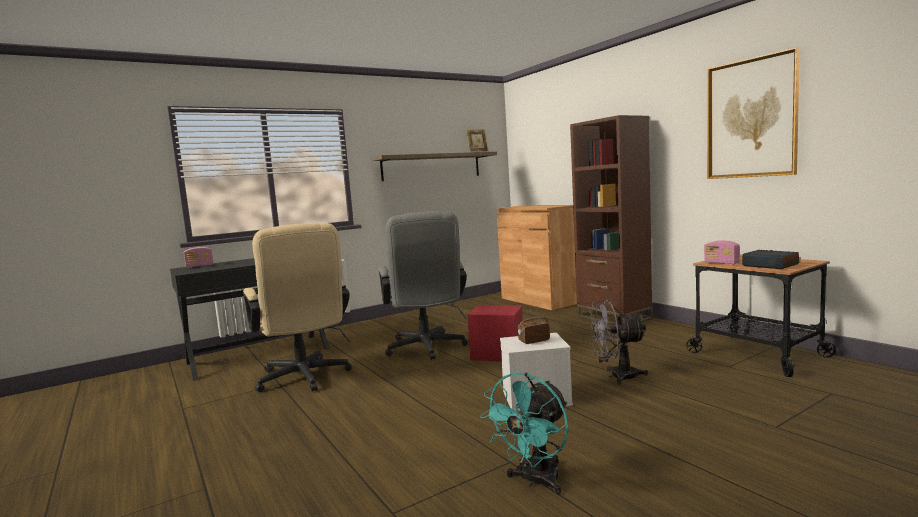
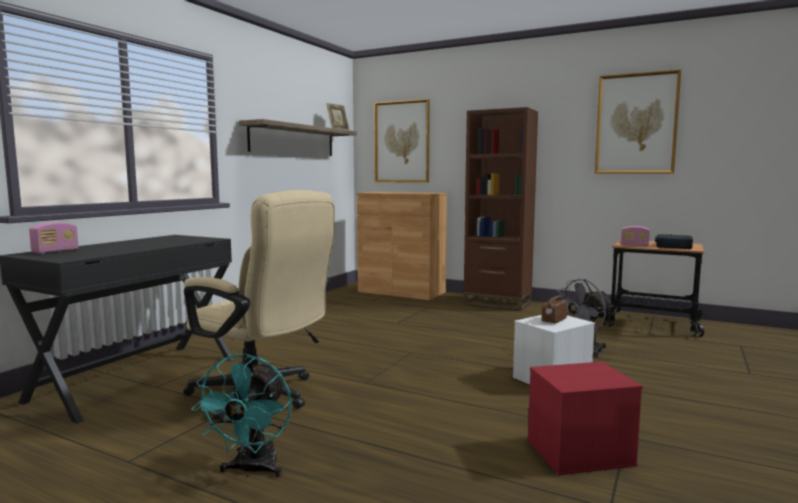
camera: 30 degrees left, 0 degrees up
(426, 349) = (361, 347): grey office chair -> none
(497, 354) = (447, 345): red storage box -> red storage box (579, 453)
(535, 481) = (673, 448): turquoise fan -> turquoise fan (252, 470)
(541, 157) = (402, 142): none -> picture

